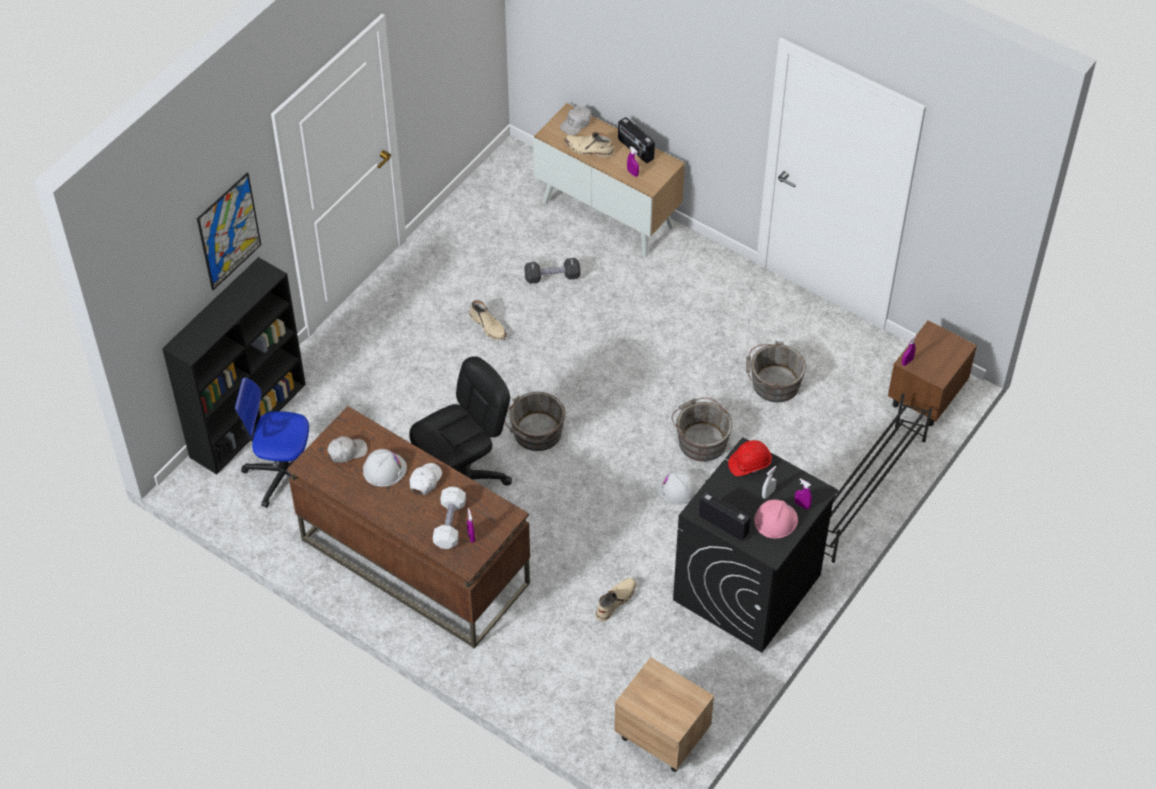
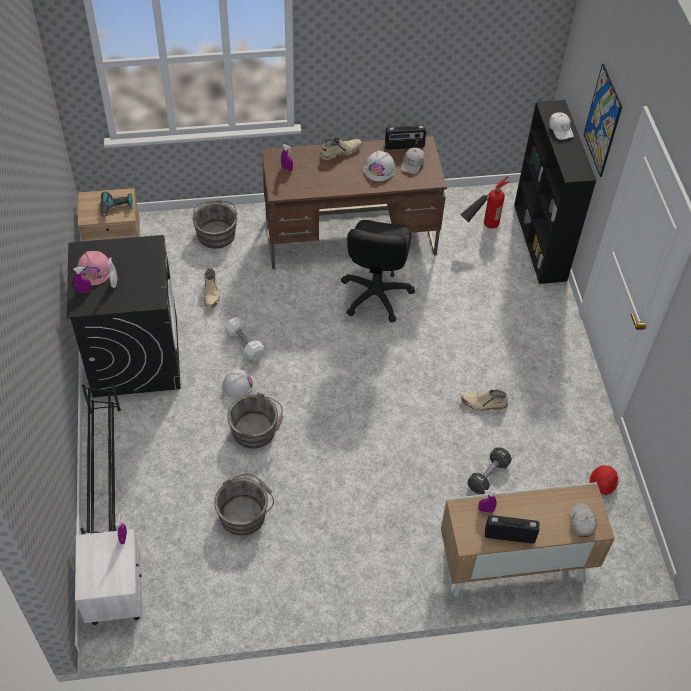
camera: 135 degrees right, 0 degrees up
(283, 474) = (480, 229): office chair -> fire extinguisher
(425, 481) = (349, 178): white cap -> white cap (560, 129)
(450, 524) = (307, 167): white dumbbell -> white dumbbell (244, 344)
(535, 434) = (368, 355): grey bucket -> grey bucket (216, 232)
(588, 149) = (543, 505): beige boot -> beige boot (340, 151)
(656, 687) = (116, 208): none -> power drill
(723, 524) = (128, 246): radio -> radio (404, 146)
(749, 463) = (145, 294): red hard hat -> red hard hat (603, 483)
(925, 397) = (116, 593): brown nightstand -> white nightstand

